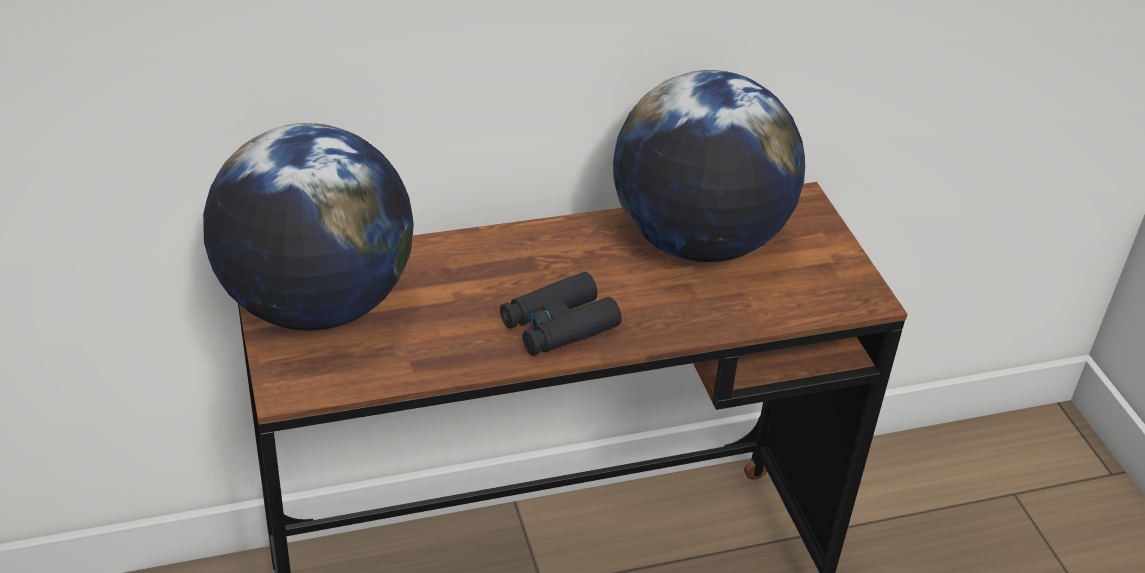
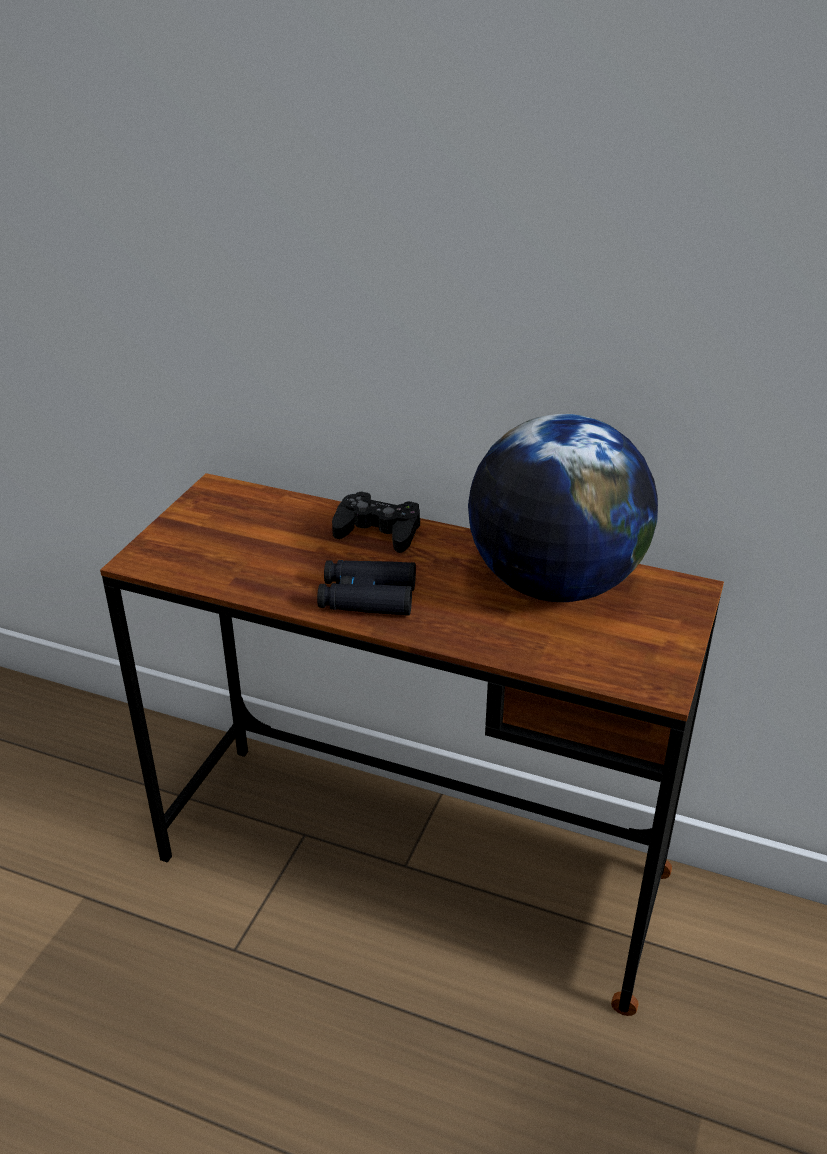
camera: 40 degrees right, 5 degrees down
(315, 305) = (219, 518): globe -> none
(489, 252) = (378, 531): none -> black game controller

